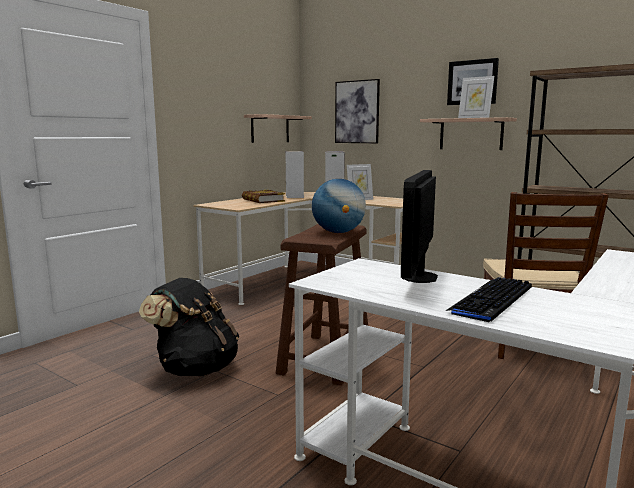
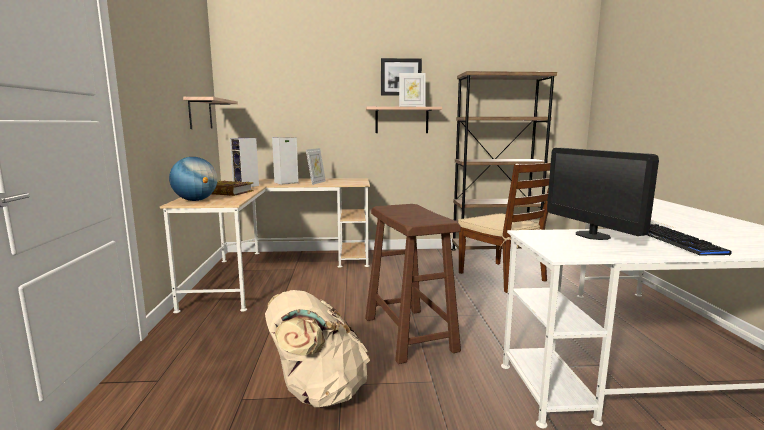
camera: 40 degrees left, 0 degrees up
(195, 369) = (317, 392): black backpack -> beige backpack
(338, 232) = (419, 212): globe -> globe (195, 200)
(357, 112) = (288, 98): picture -> none

